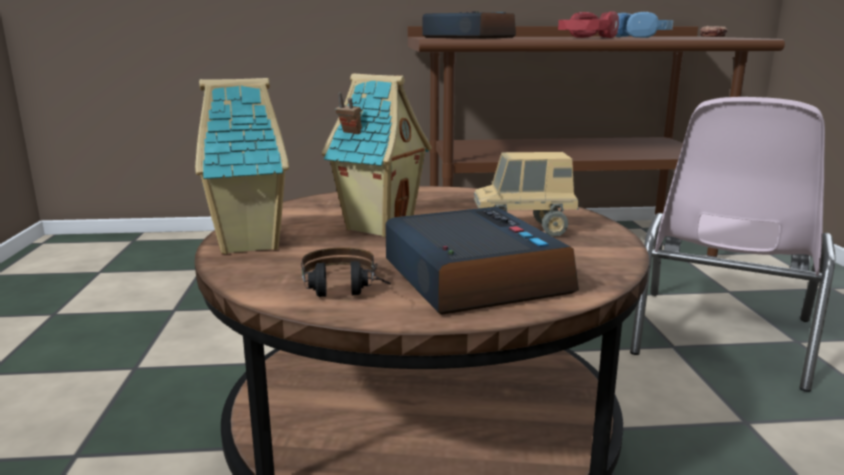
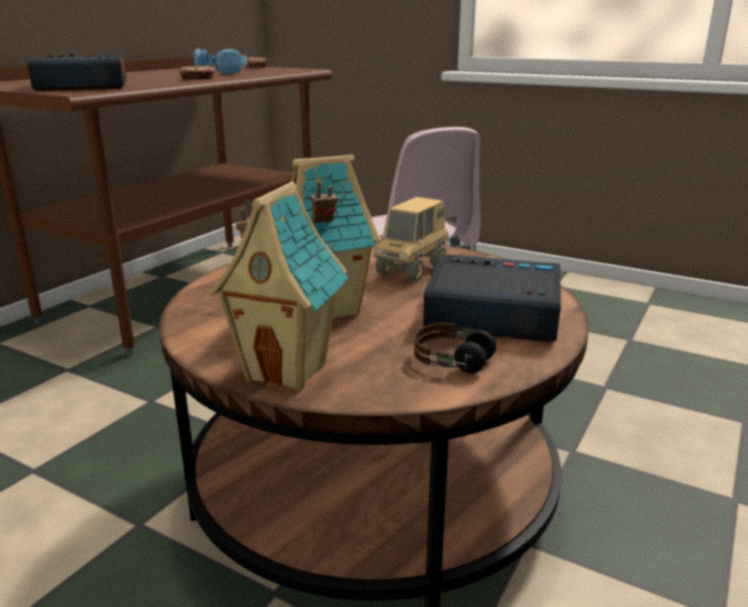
camera: 55 degrees left, 5 degrees up
(585, 38) = (197, 78): red headphones -> donut

